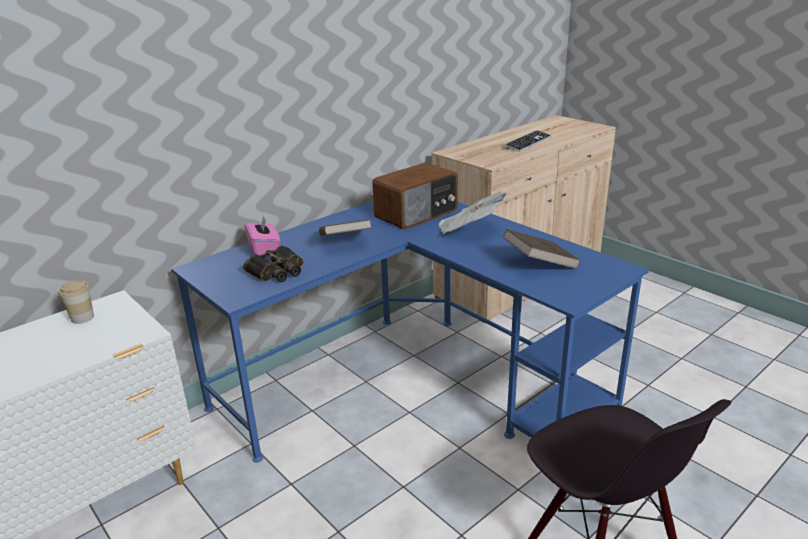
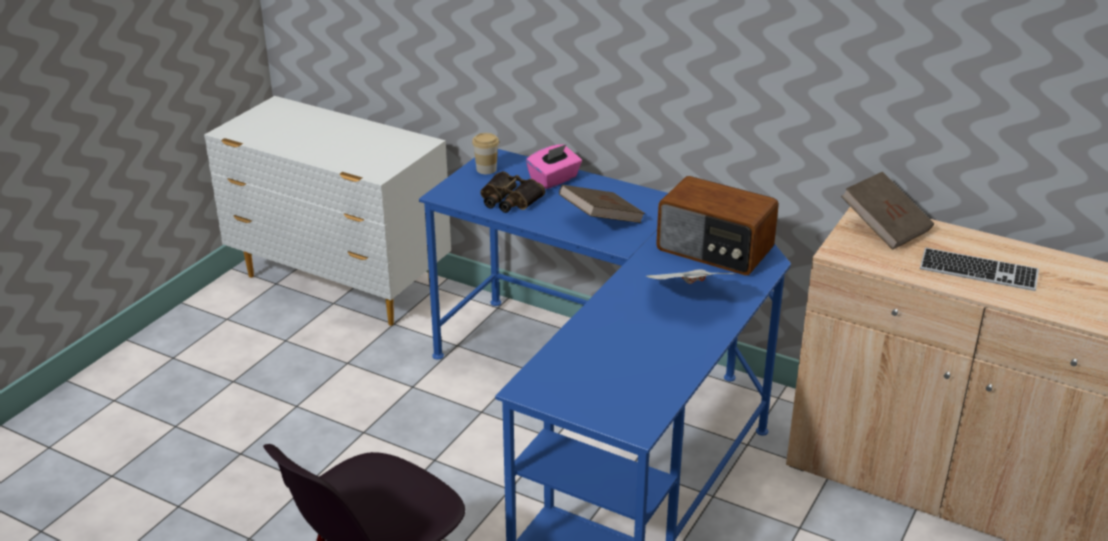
camera: 70 degrees right, 5 degrees up
(82, 318) = (390, 140): cup -> cup (486, 169)
(540, 264) = (615, 360): brown book -> brown book (885, 227)

